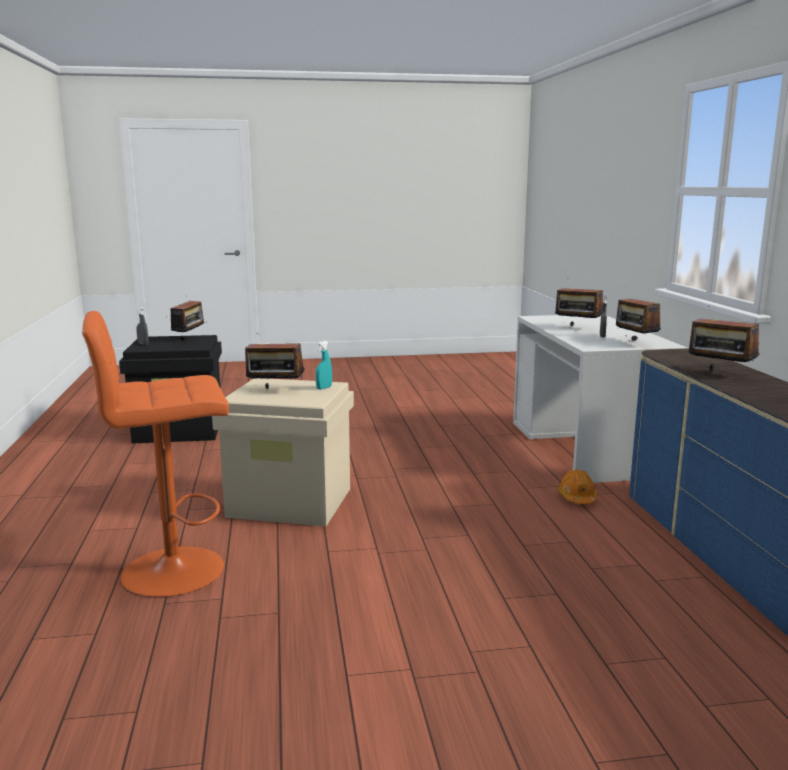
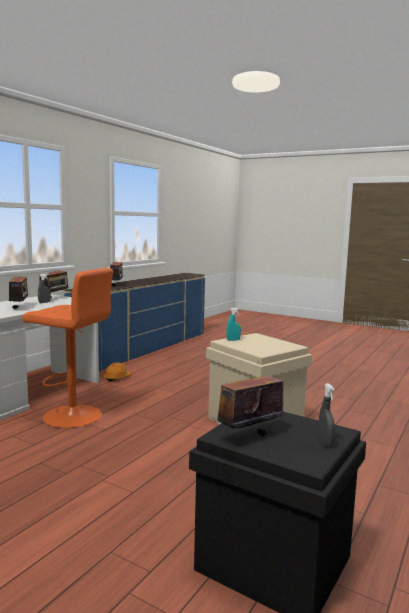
camera: 140 degrees left, 5 degrees down
(172, 571) = (348, 410): orange stool -> orange stool (72, 416)
(275, 390) = (264, 345): radio -> none

